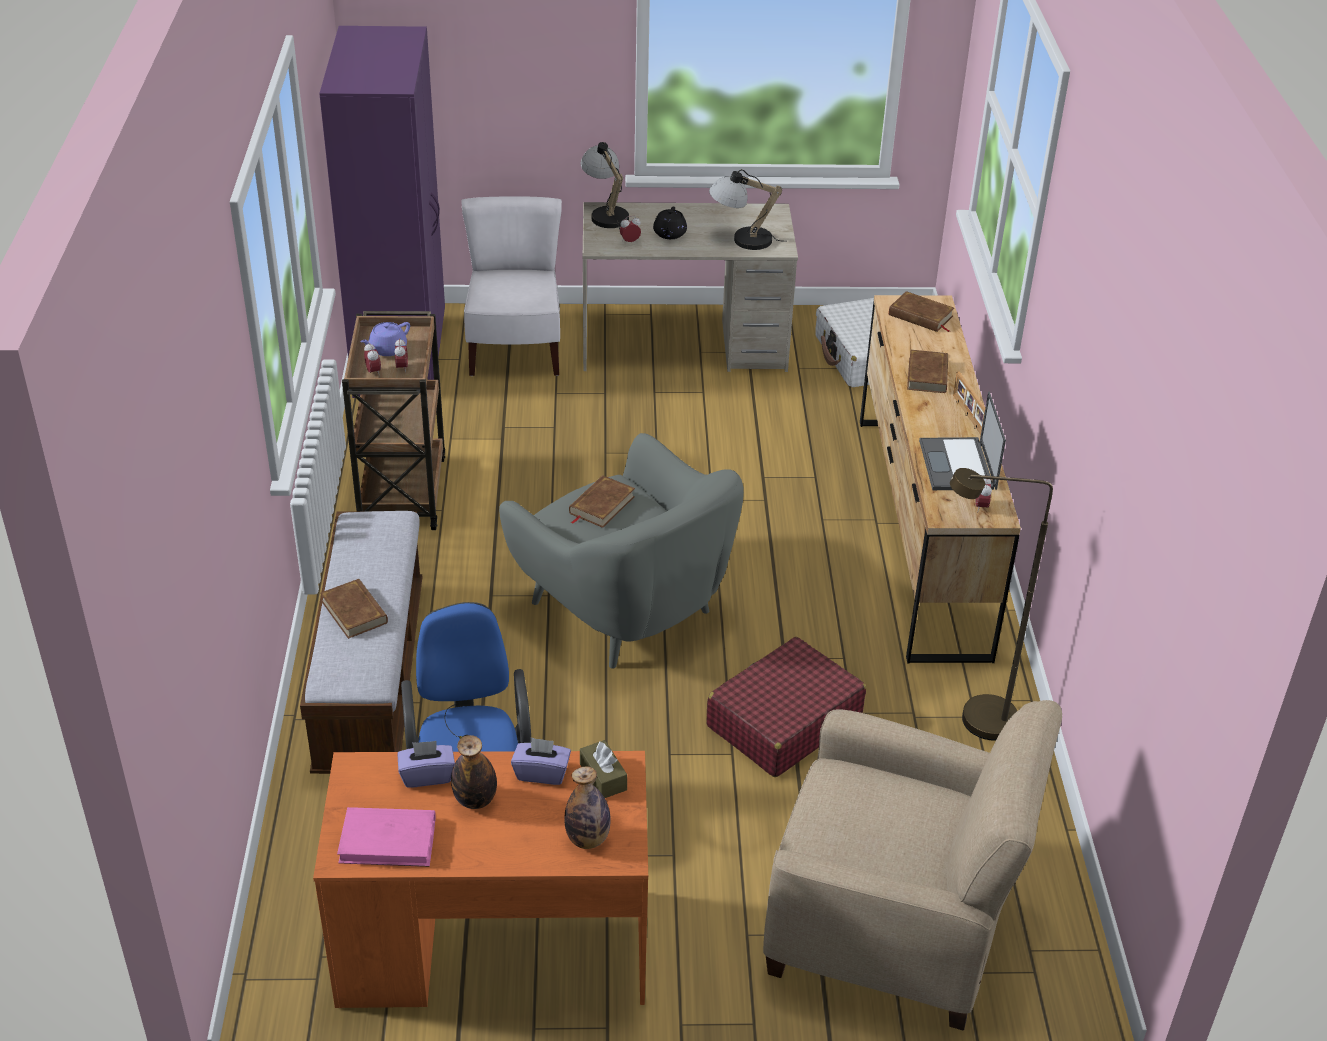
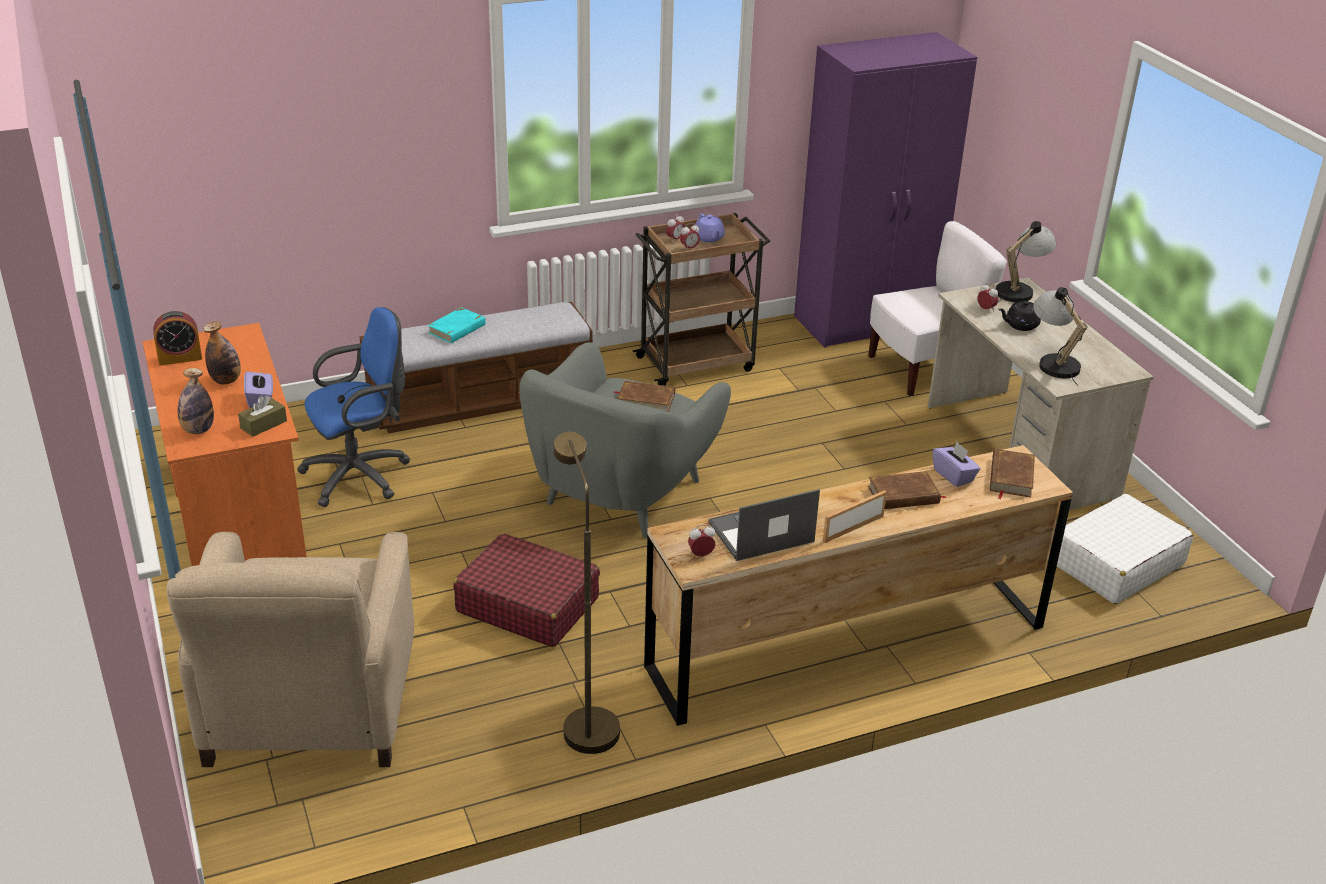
camera: 70 degrees right, 5 degrees down
(354, 612) = (457, 329): brown book -> turquoise book
(387, 349) = (709, 238): purple teapot -> purple teapot turned 135 degrees counterclockwise
(388, 840) = (180, 358): pink book -> alarm clock
(427, 775) = (245, 358): purple tissue box -> purple tissue box (954, 475)

